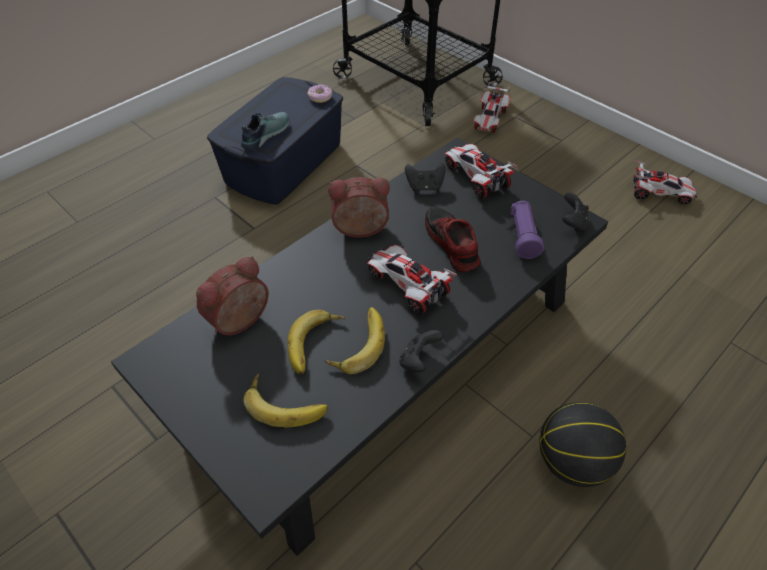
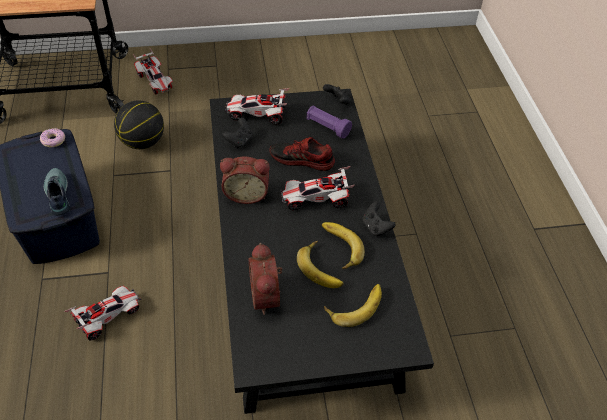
camera: 55 degrees left, 0 degrees up
(360, 231) = (246, 193): alarm clock -> alarm clock turned 120 degrees counterclockwise
(573, 462) = (445, 228): basketball -> basketball (143, 142)
(659, 194) = (307, 62): toy car -> toy car (108, 317)

